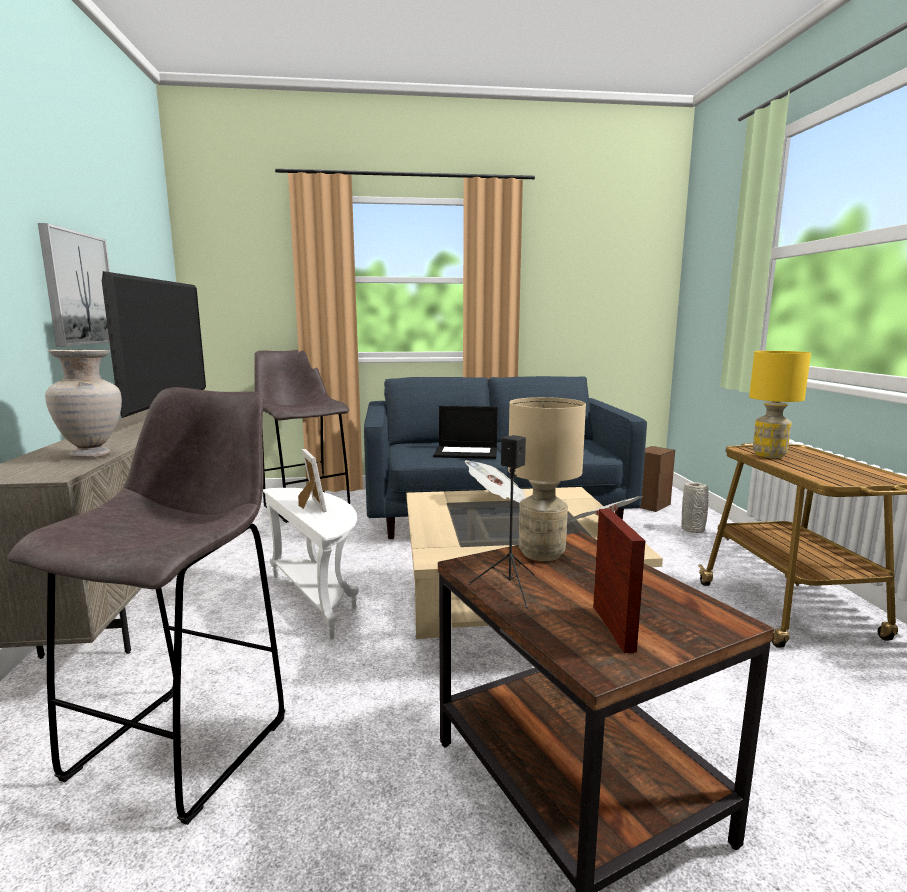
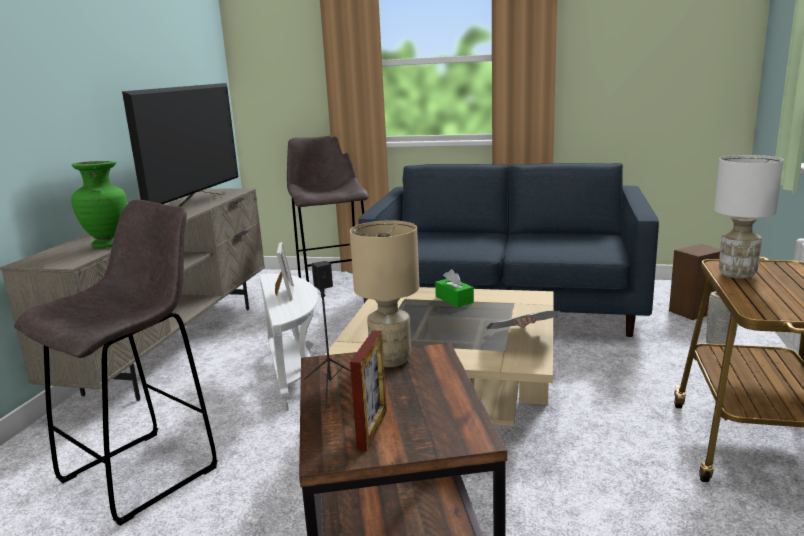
camera: 20 degrees right, 5 degrees up
(78, 289) = (119, 100): picture -> none
(92, 455) = (108, 245): beige vase -> green vase
(467, 452) = (466, 245): laptop -> none
(498, 500) = (454, 299): newspaper -> green tissue box
(769, 455) = (737, 274): yellow table lamp -> white table lamp

